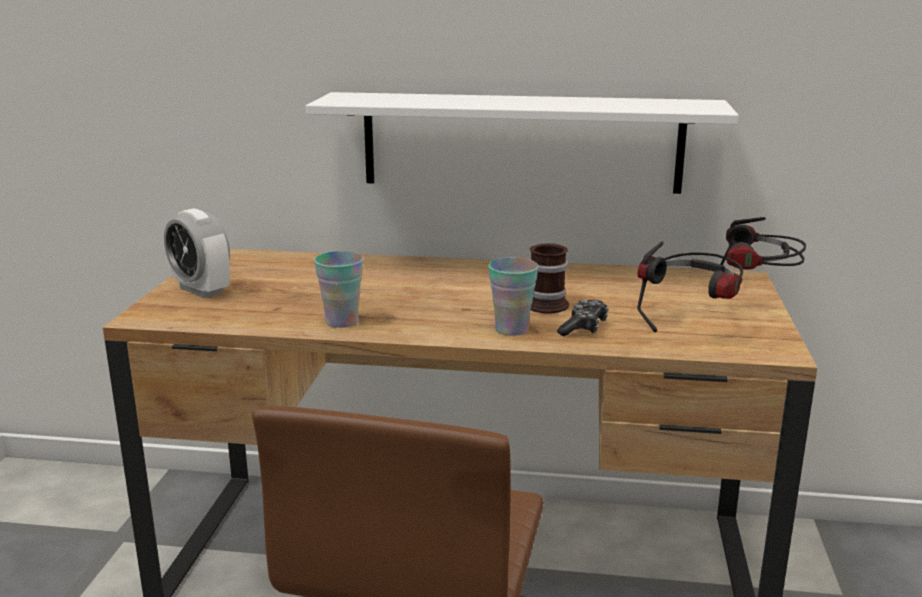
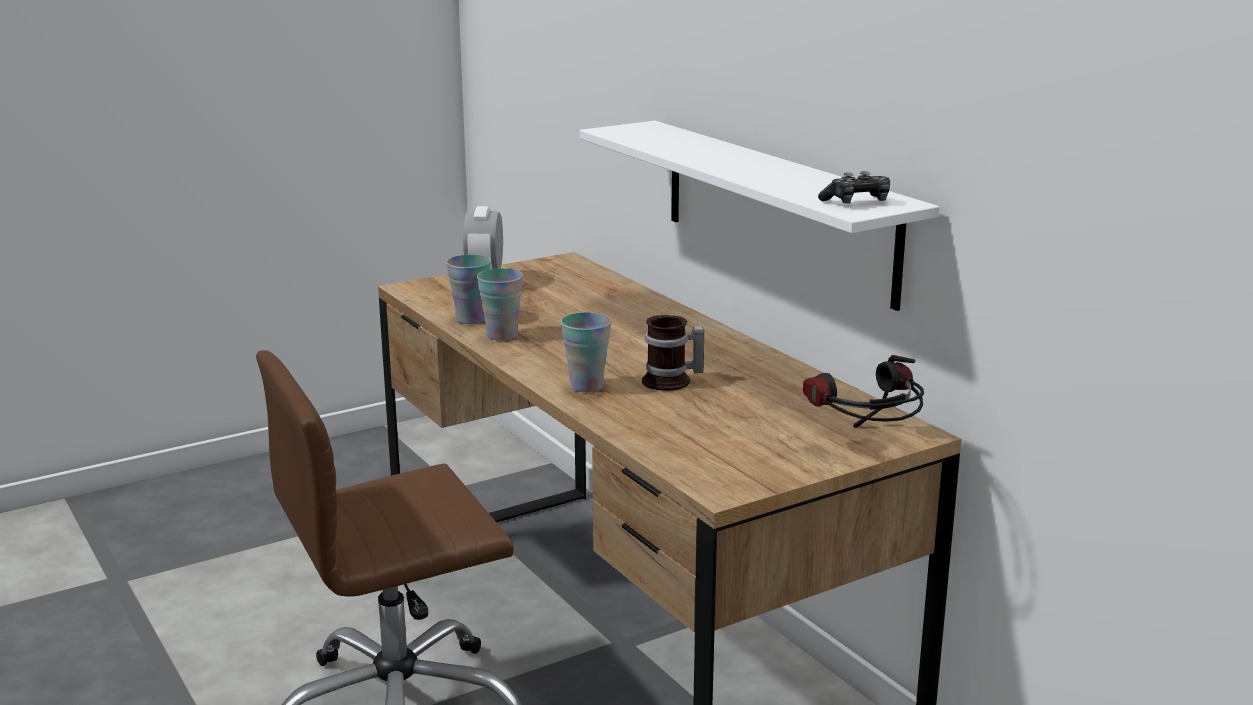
camera: 50 degrees right, 0 degrees up
(279, 320) = (471, 319): none -> cup
(584, 328) = (638, 407): game controller -> game controller (857, 202)
(691, 323) = (729, 441): headphones -> none

